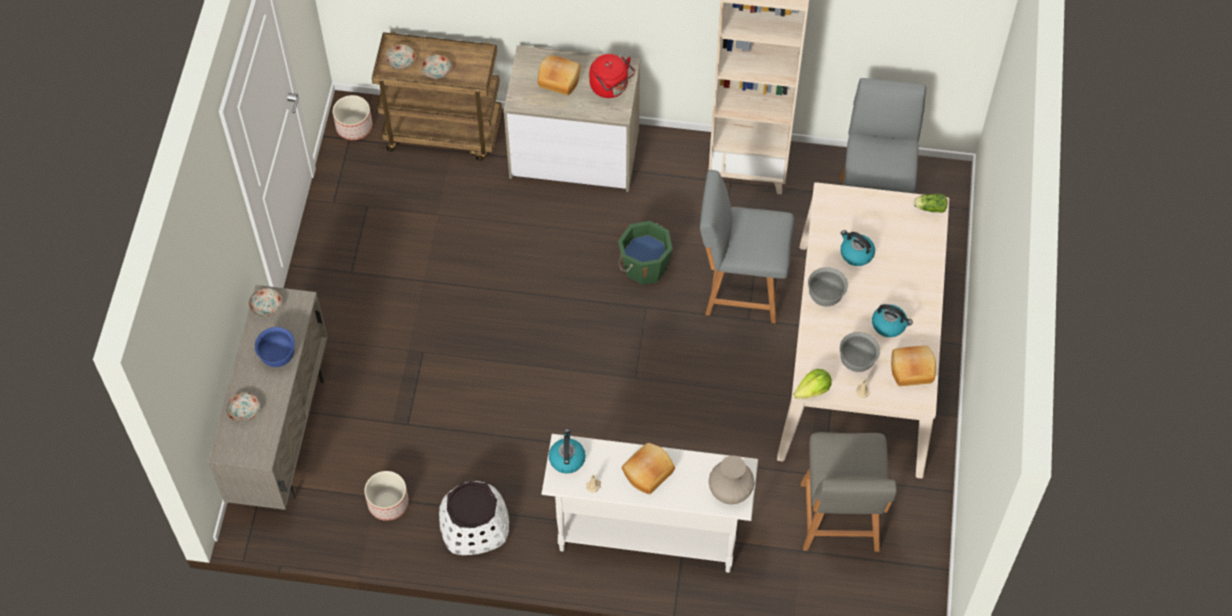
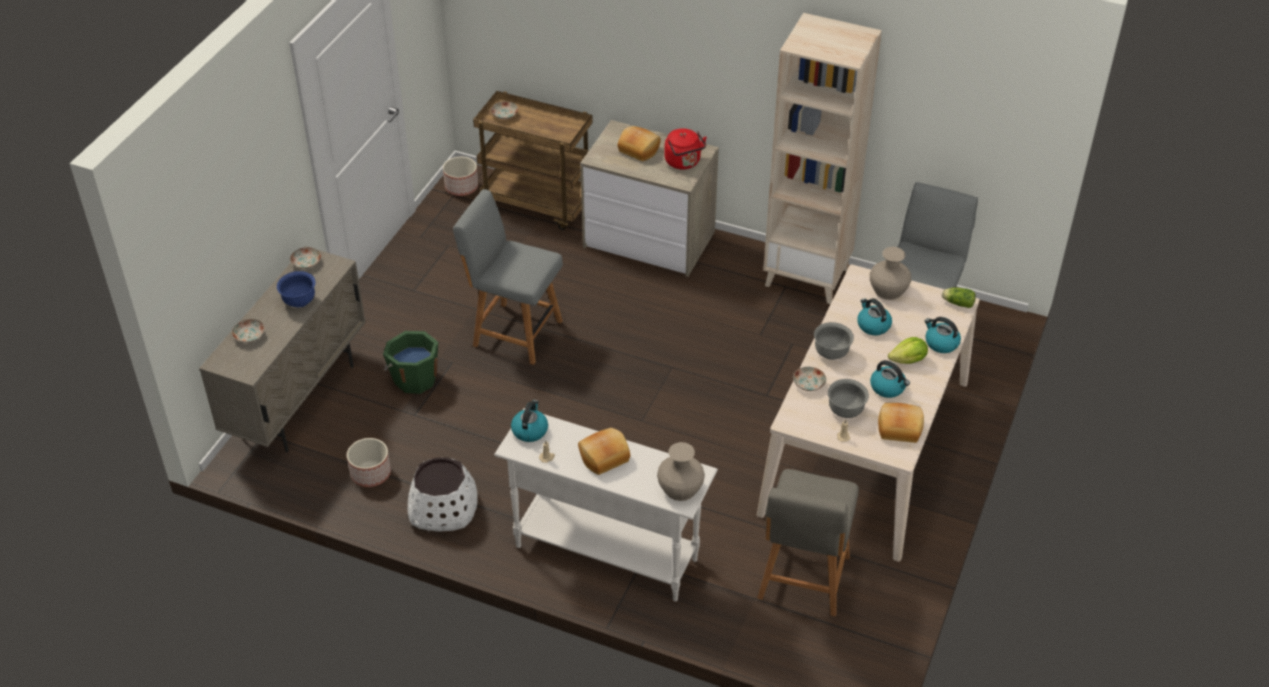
camera: 15 degrees right, 15 degrees down
(436, 71) = (532, 127): plate -> plate (808, 384)
(644, 266) = (681, 335): green bucket -> green bucket (414, 378)
(740, 288) = (767, 369): grey chair -> grey chair (514, 332)
(813, 391) = (793, 426): lettuce -> lettuce (908, 360)
(859, 207) = (888, 290): none -> beige vase
(925, 260) = (941, 343): none -> kettle

